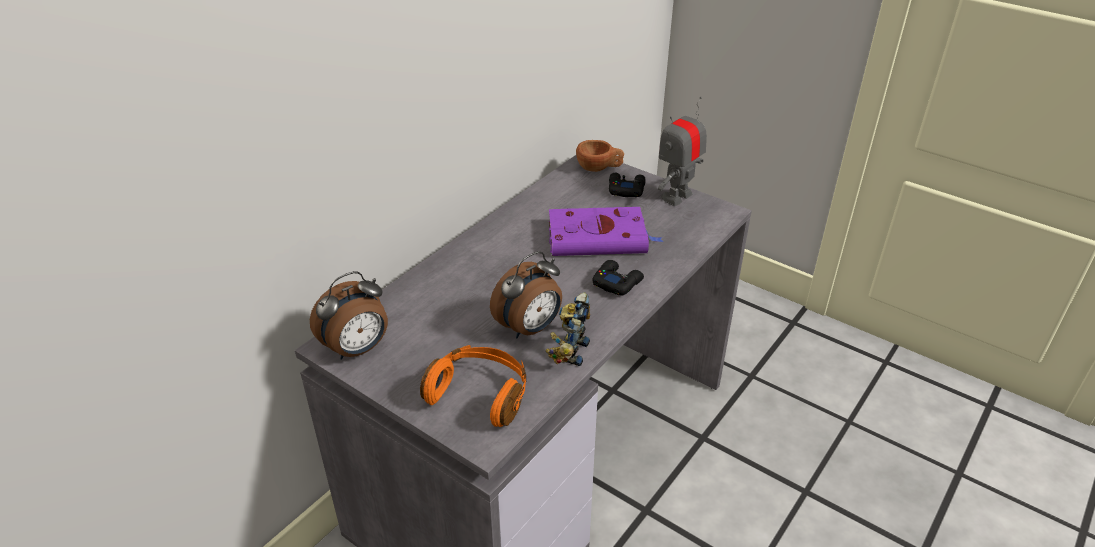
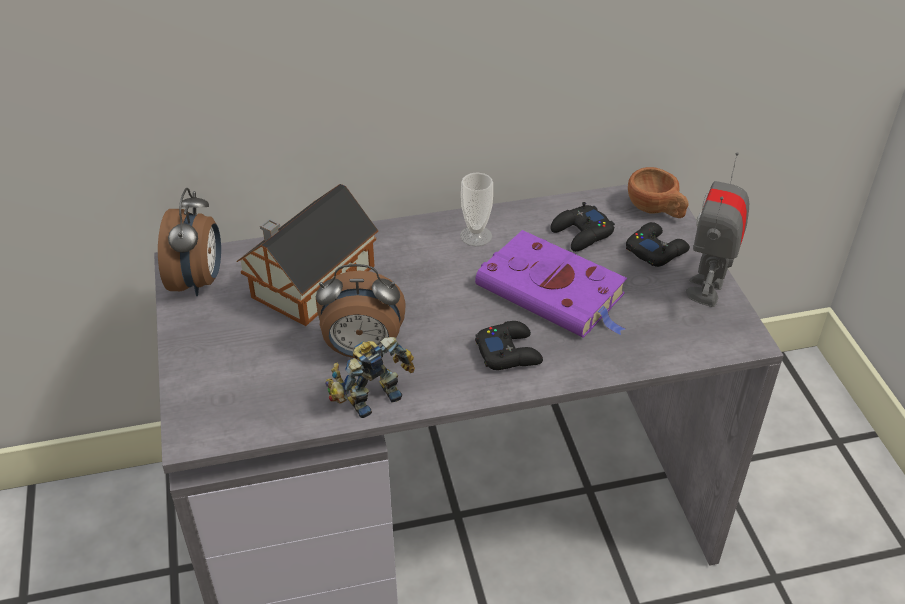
camera: 40 degrees right, 5 degrees up
(357, 349) = (199, 281): alarm clock -> alarm clock turned 90 degrees counterclockwise
(441, 310) = (309, 284): none -> toy house
(480, 394) = (242, 387): orange headphones -> none
(514, 229) = (476, 236): none -> cup
(574, 199) = (582, 234): none -> black game controller
(677, 197) = (706, 290): toy robot -> toy robot turned 60 degrees counterclockwise

